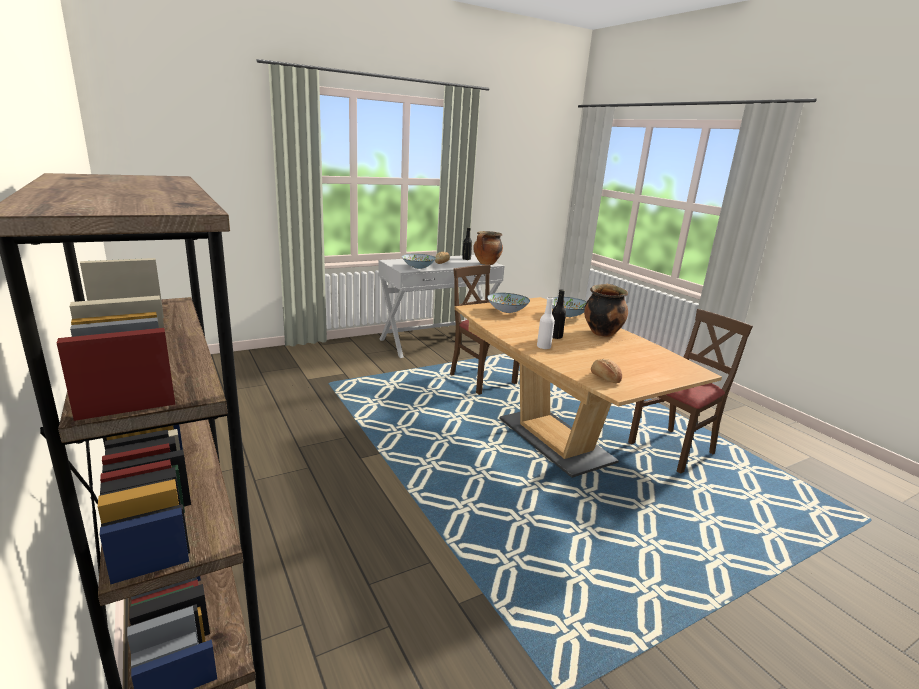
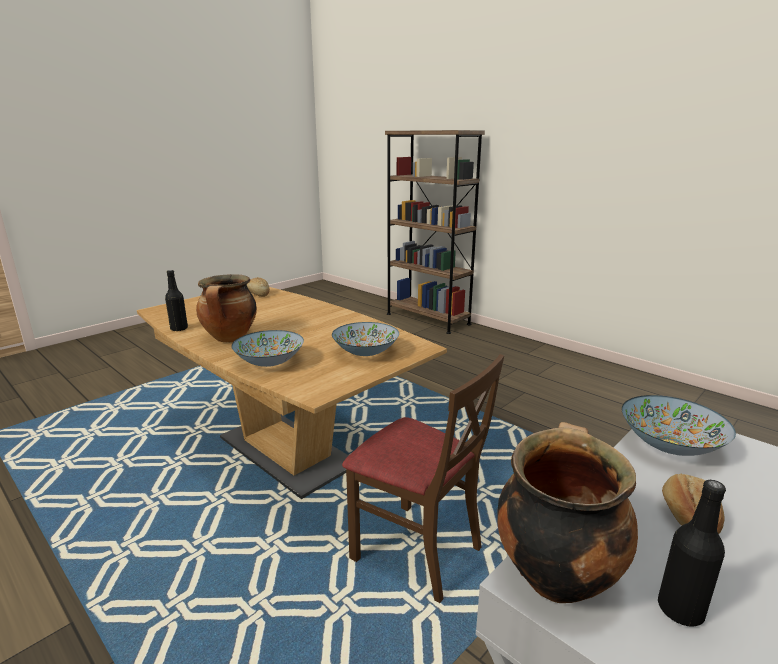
camera: 165 degrees right, 0 degrees up
(543, 347) = (309, 310): white bottle -> none
(555, 337) = (294, 323): black bottle -> black bottle (179, 329)
(672, 449) = (135, 471): brown chair -> none

